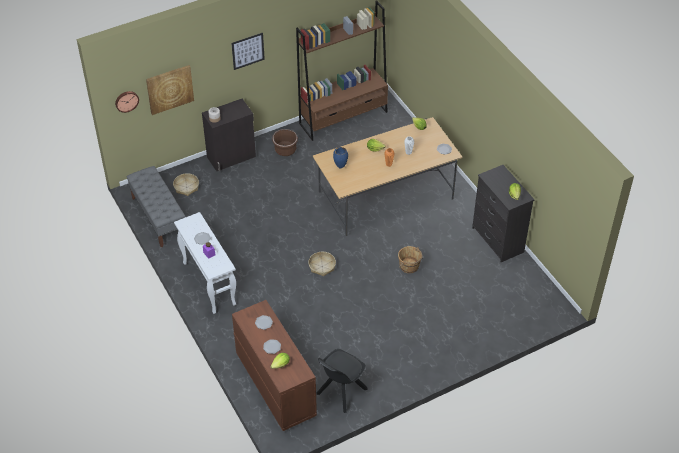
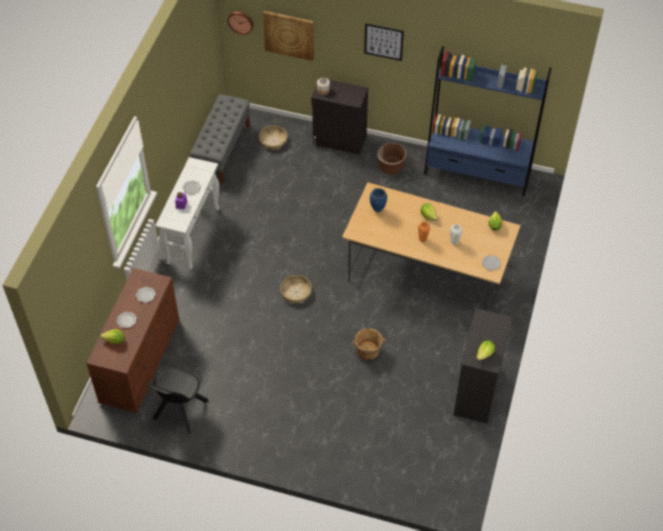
camera: 45 degrees right, 5 degrees up
(340, 392) = (179, 411): black chair -> black chair turned 60 degrees counterclockwise
(343, 118) = (477, 173): brown bookcase -> blue bookcase

